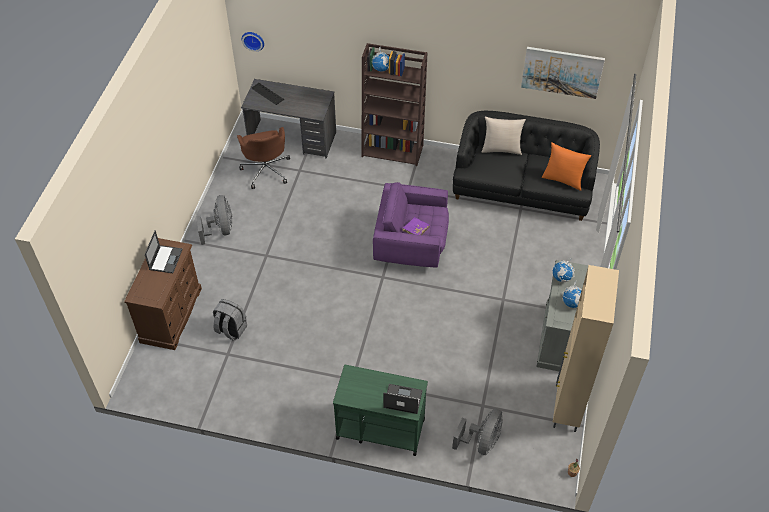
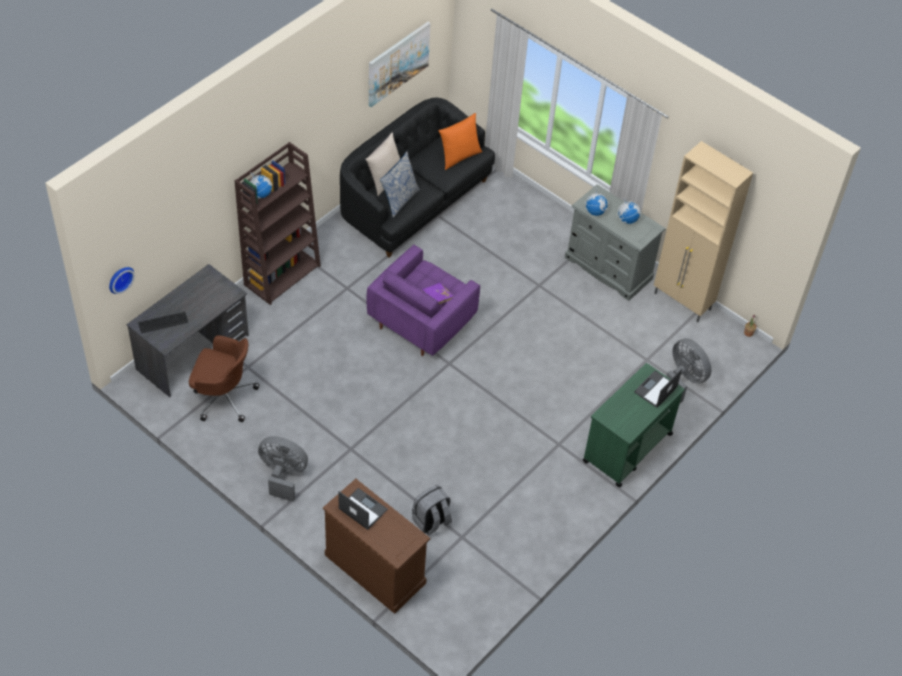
camera: 65 degrees left, 0 degrees up
(487, 165) = (399, 200): none -> pillow

